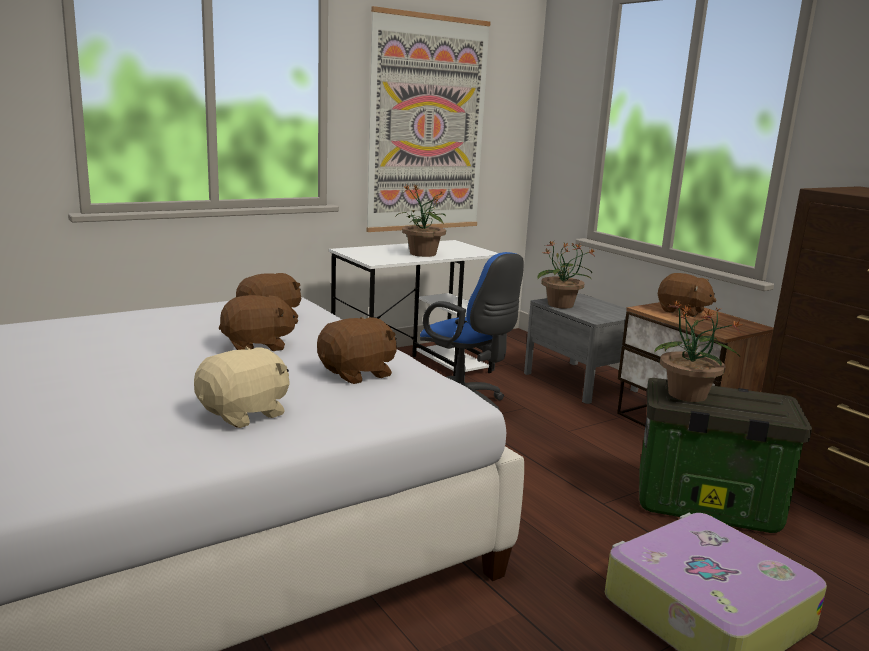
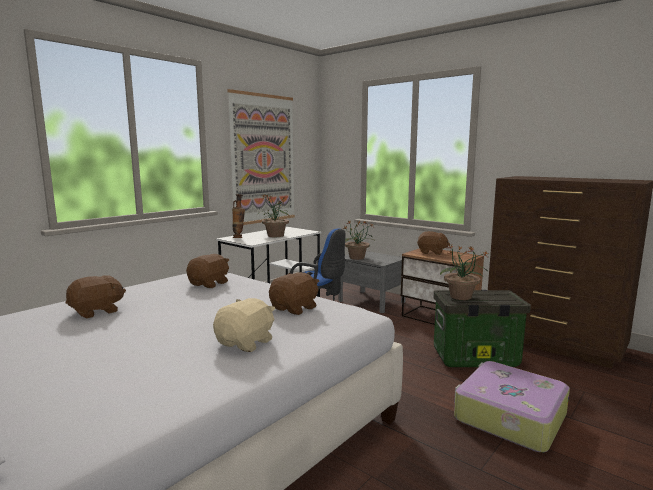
camera: 15 degrees left, 5 degrees down
(257, 346) = (216, 301): brown plush toy -> brown plush toy (97, 312)
(363, 251) = (239, 238): none -> vase

